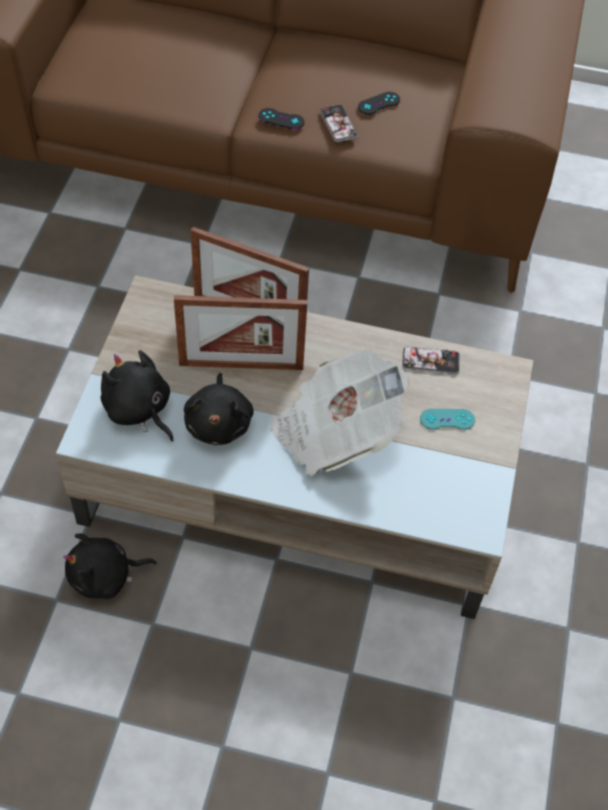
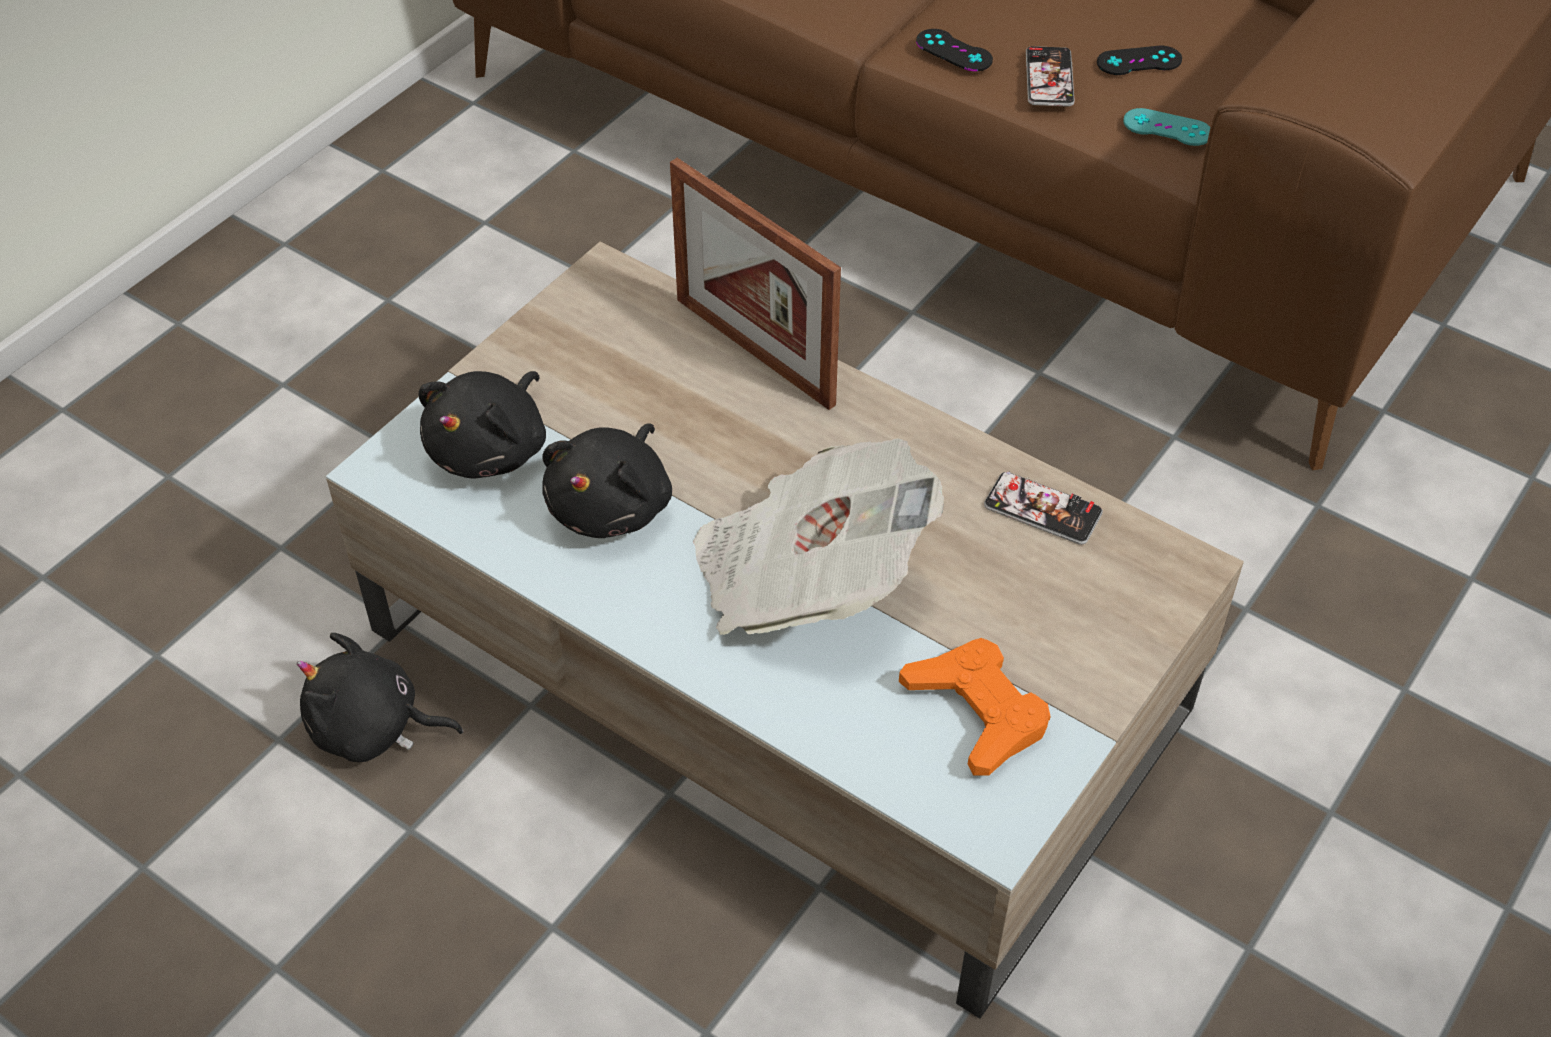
camera: 25 degrees right, 5 degrees down
(139, 410) = (492, 449): black plush toy -> black plush toy turned 135 degrees counterclockwise
(241, 365) = (699, 425): picture frame -> none
(447, 419) = (1024, 616): turquoise game controller -> turquoise game controller (1167, 128)
(447, 474) = (977, 711): none -> orange game controller

